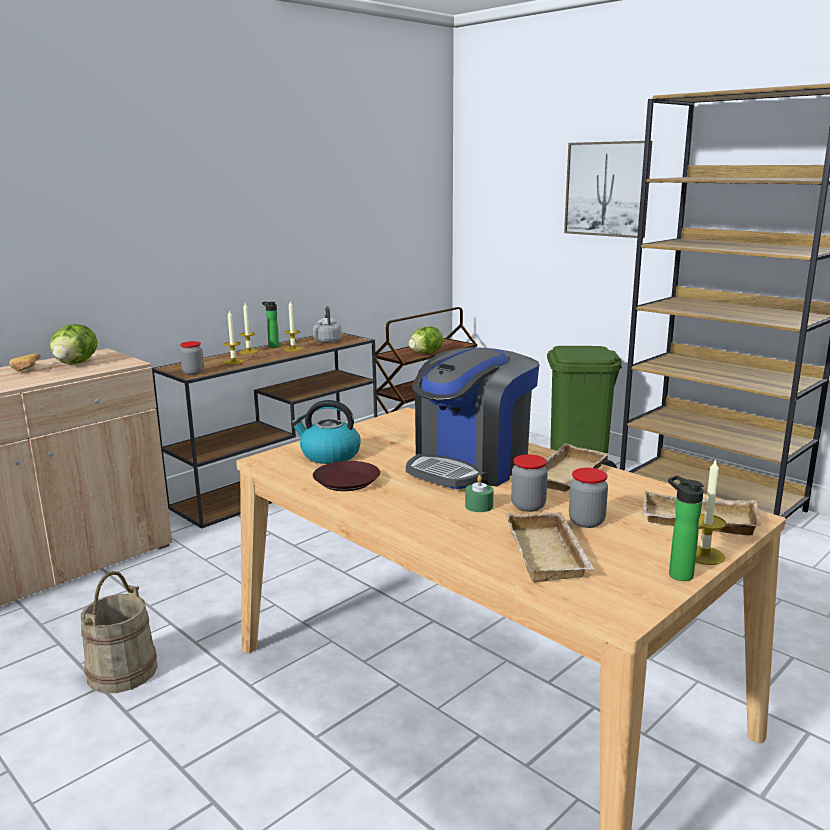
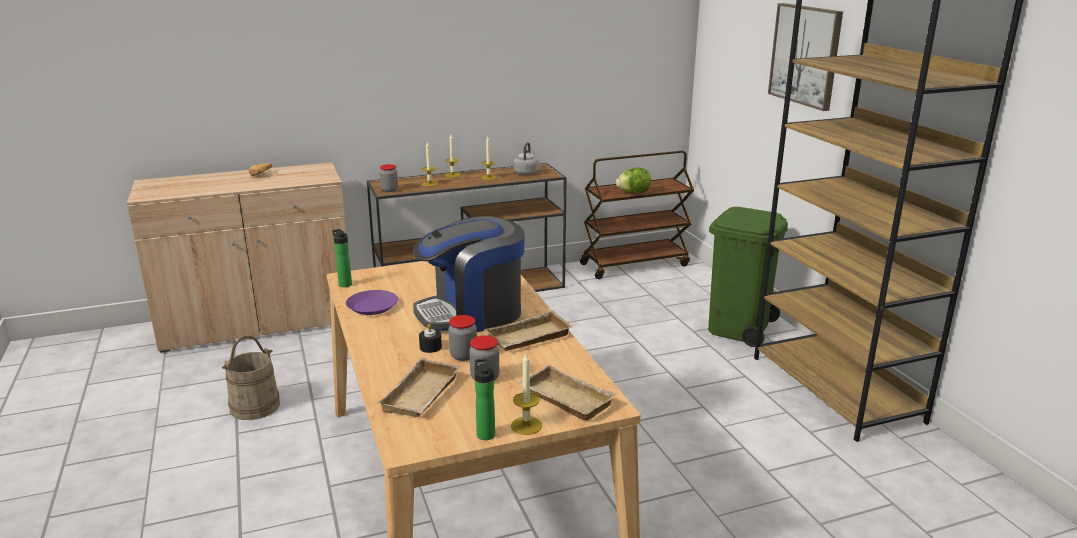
camera: 25 degrees right, 5 degrees up
(75, 363) = (294, 174): lettuce -> none
(272, 346) = (477, 172): bottle -> bottle (344, 284)
(329, 455) = (389, 283): kettle -> none
(346, 481) = (372, 306): brown plate -> purple plate
(479, 506) = (430, 347): green candle -> black candle

